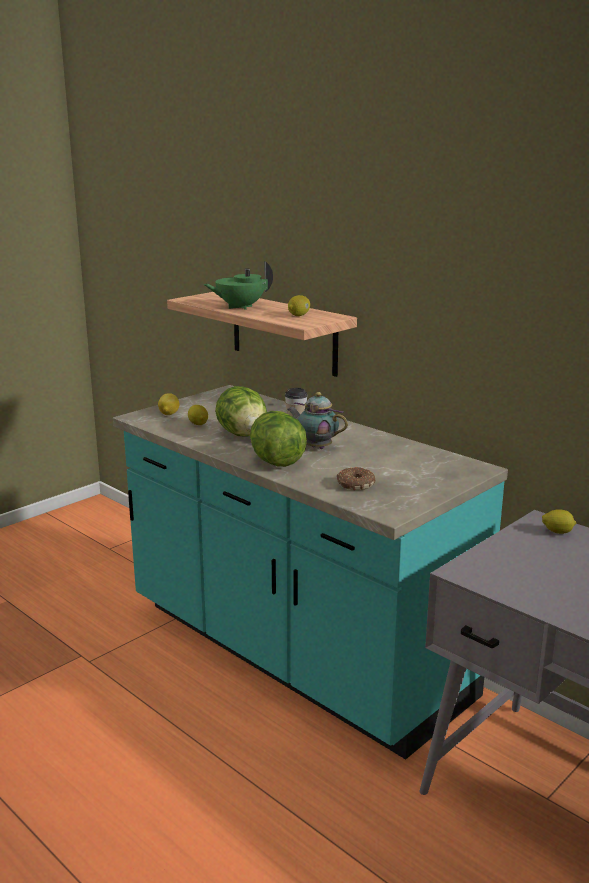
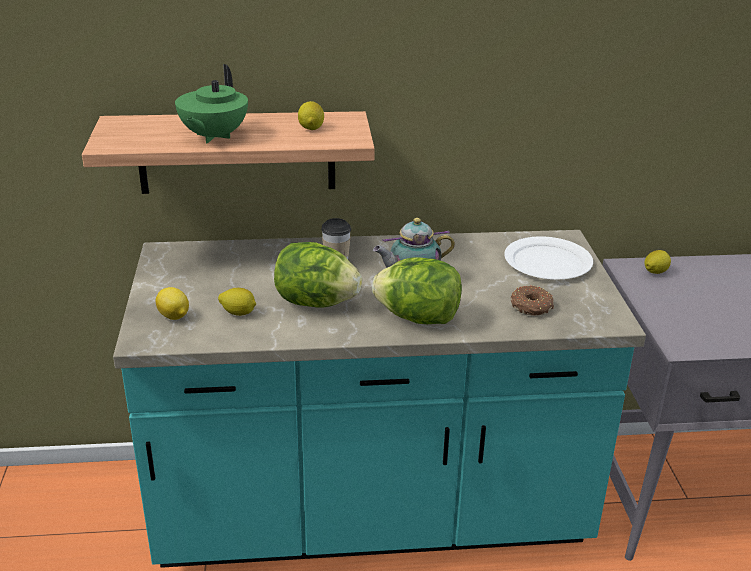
camera: 50 degrees left, 10 degrees up
(429, 472) = (547, 262): none -> white plate

